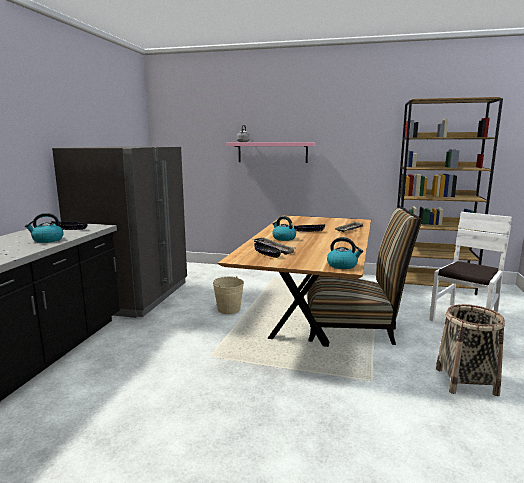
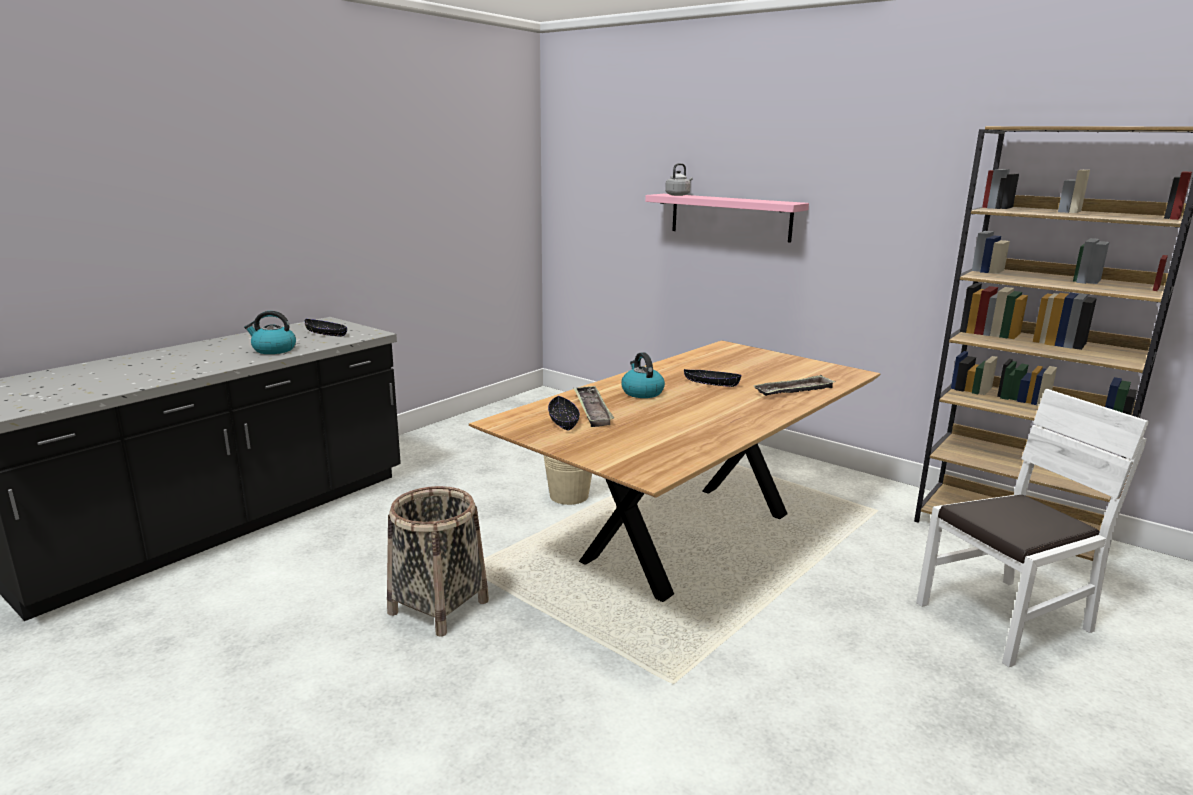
camera: 25 degrees right, 5 degrees up
(135, 296) = (456, 443): grey fridge -> none
(342, 265) = (650, 467): kettle -> none
(354, 327) = (748, 579): chair -> none
(466, 381) = (852, 742): basket -> basket (438, 607)

